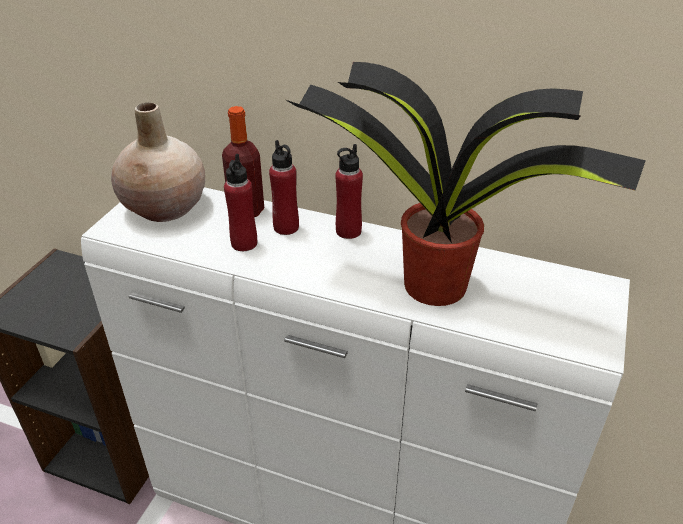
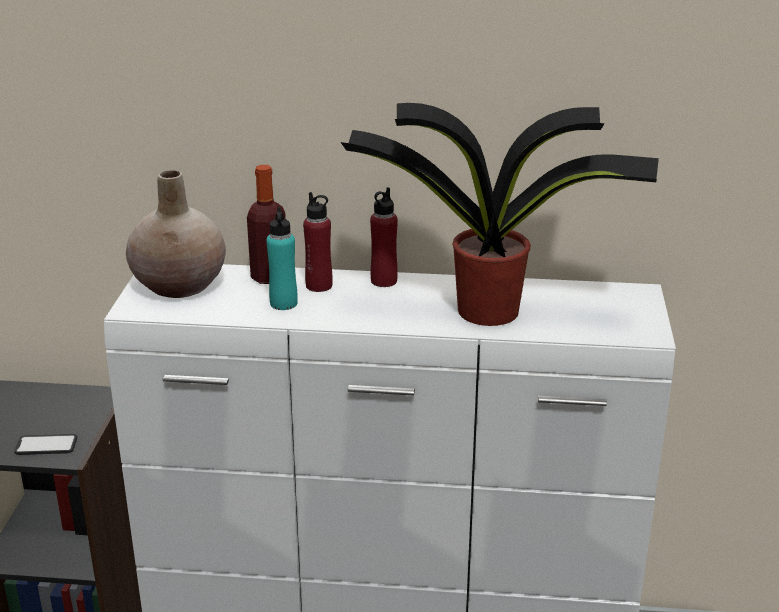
camera: 15 degrees left, 10 degrees down
(61, 321) = (46, 445): none -> phone
(244, 243) = (283, 303): red bottle -> turquoise bottle

